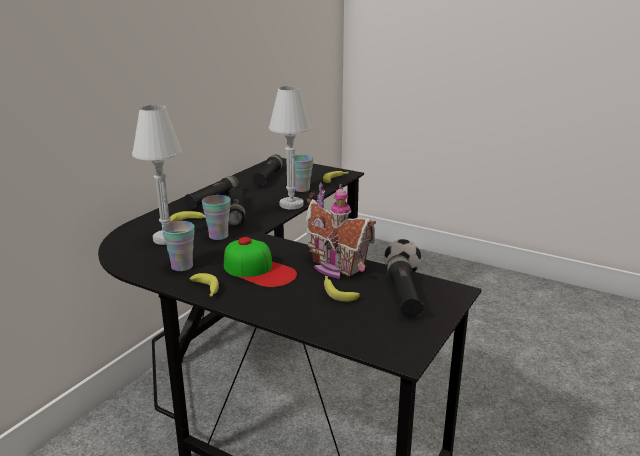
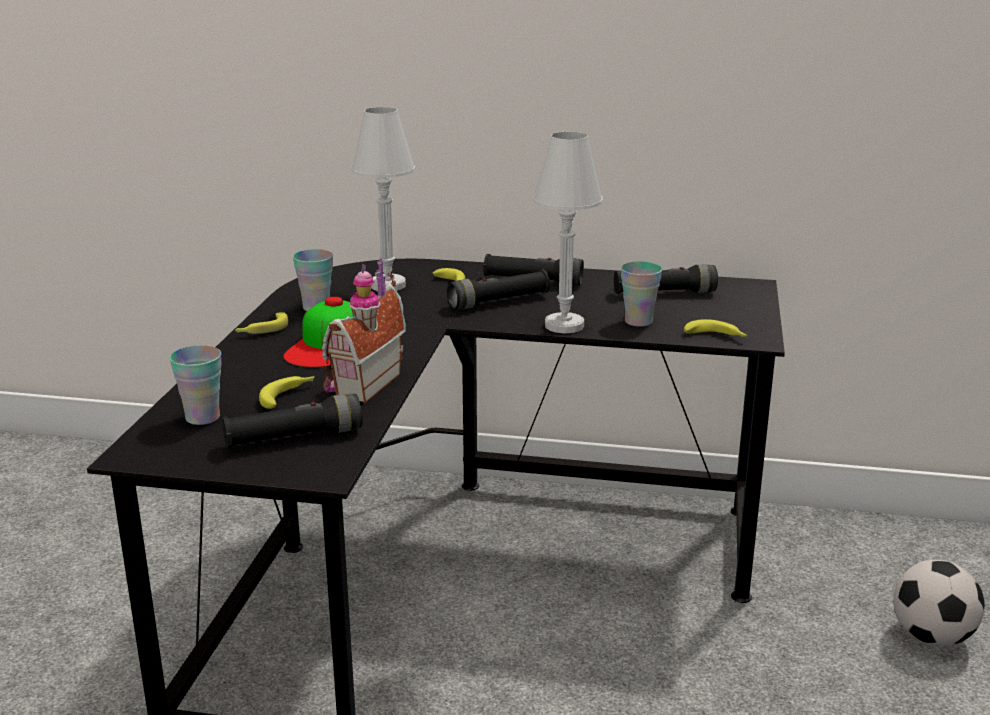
camera: 70 degrees right, 0 degrees up
(218, 236) = (415, 307): cup -> cup (202, 417)

